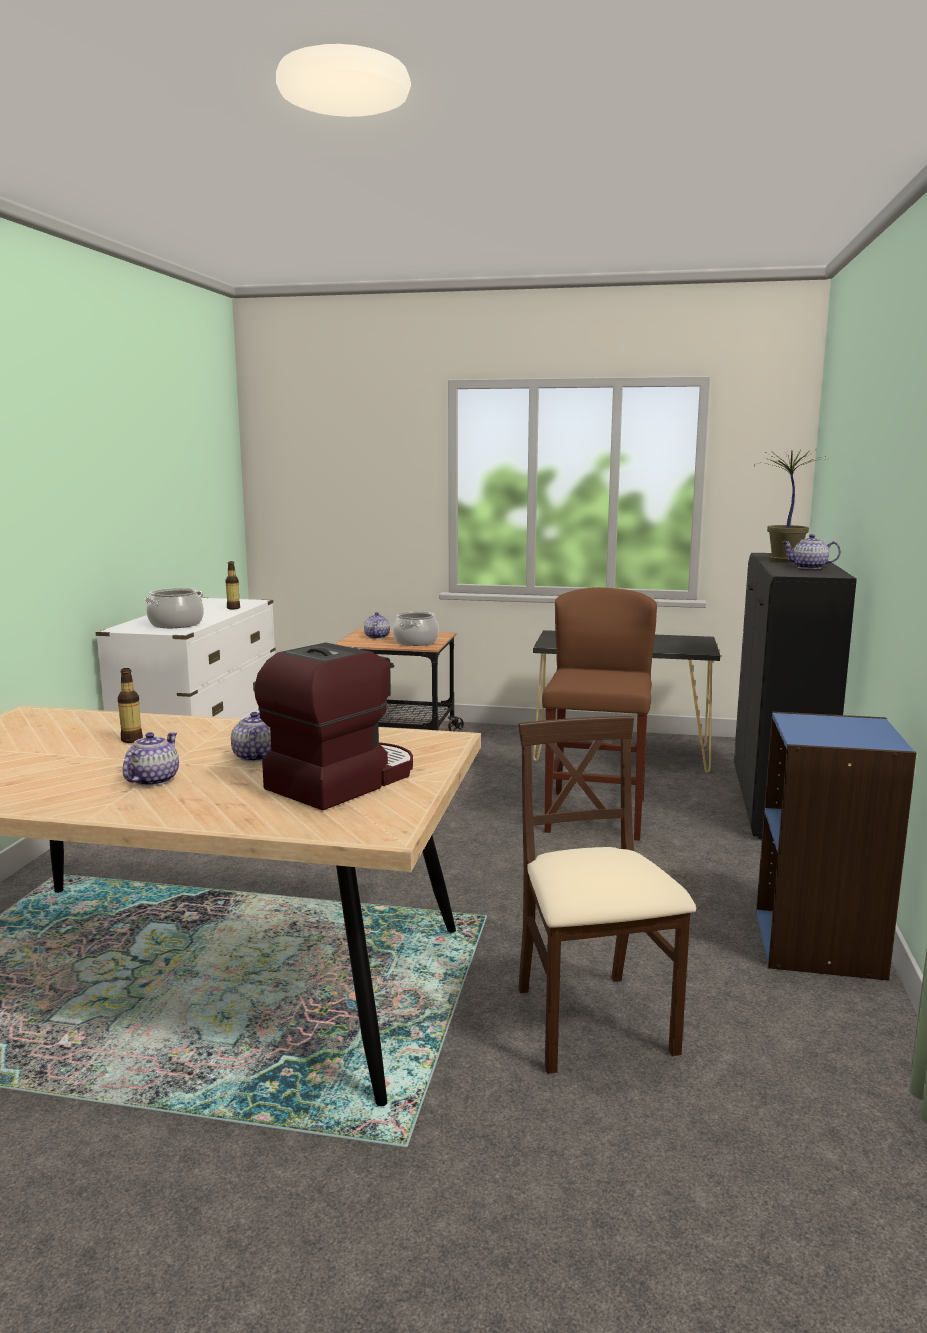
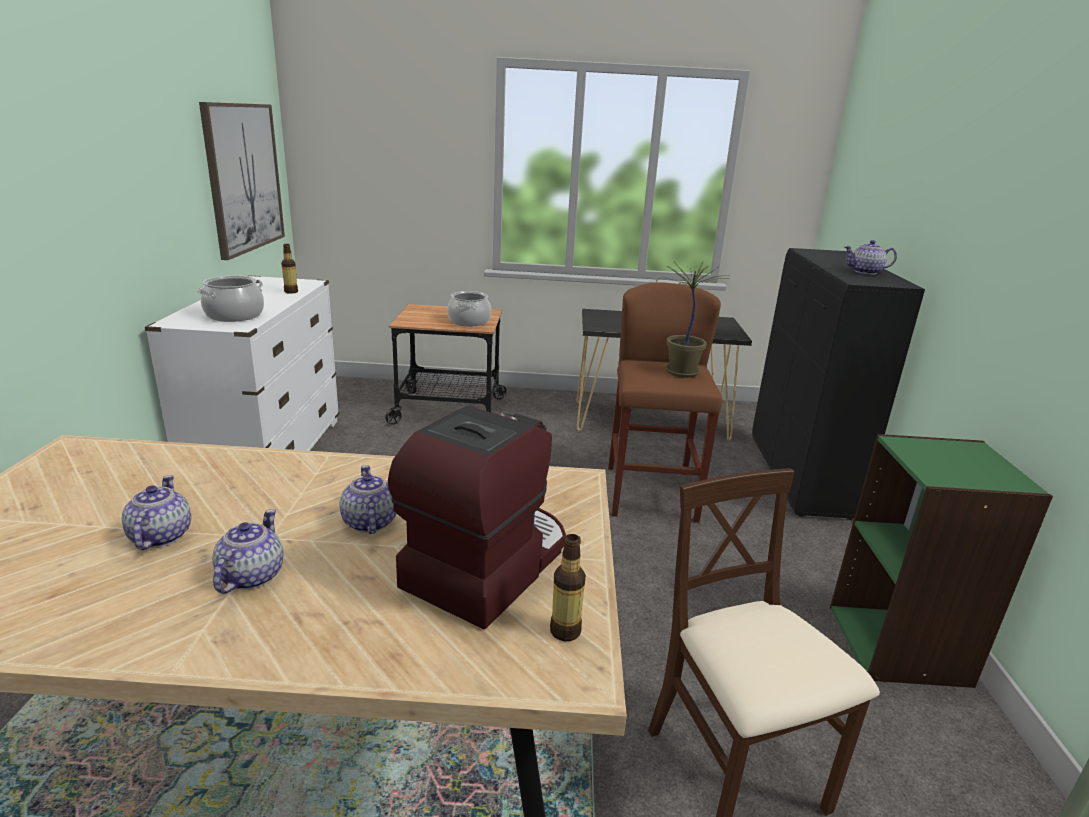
camera: 10 degrees left, 10 degrees up
(131, 740) = (210, 496): bottle -> bottle (565, 631)
(199, 504) = (244, 178): none -> picture
(376, 637) = (429, 315): teapot -> teapot (160, 537)
(784, 560) = (831, 260): potted plant -> potted plant (681, 372)
(820, 944) = (899, 645): blue bookcase -> green bookcase

